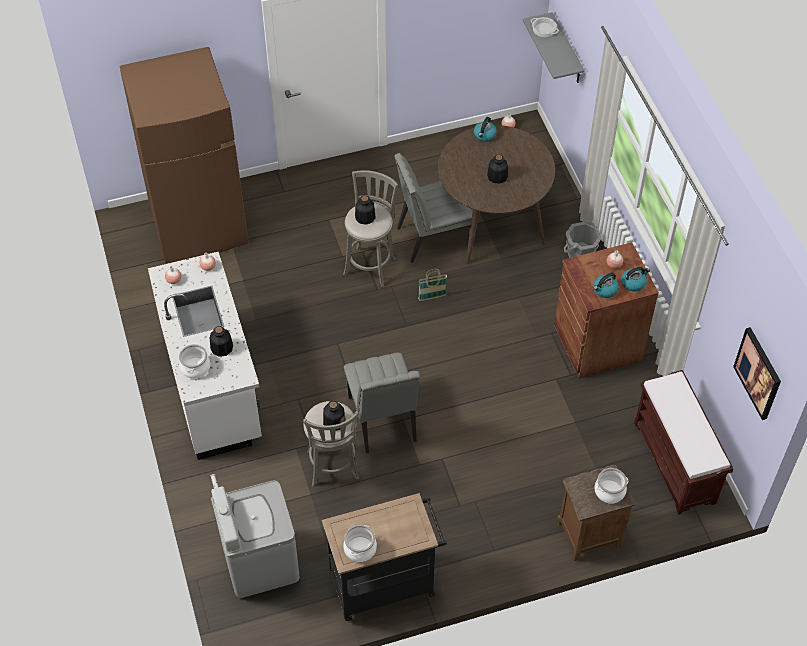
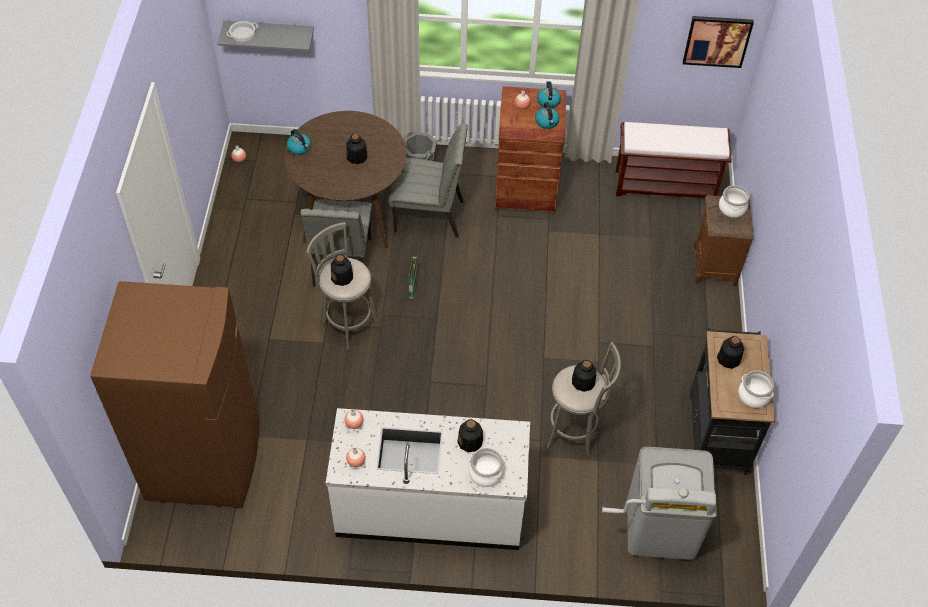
camera: 70 degrees left, 0 degrees up
(381, 418) = (535, 374): grey chair -> grey chair (428, 216)
(393, 518) = (728, 359): none -> bottle

